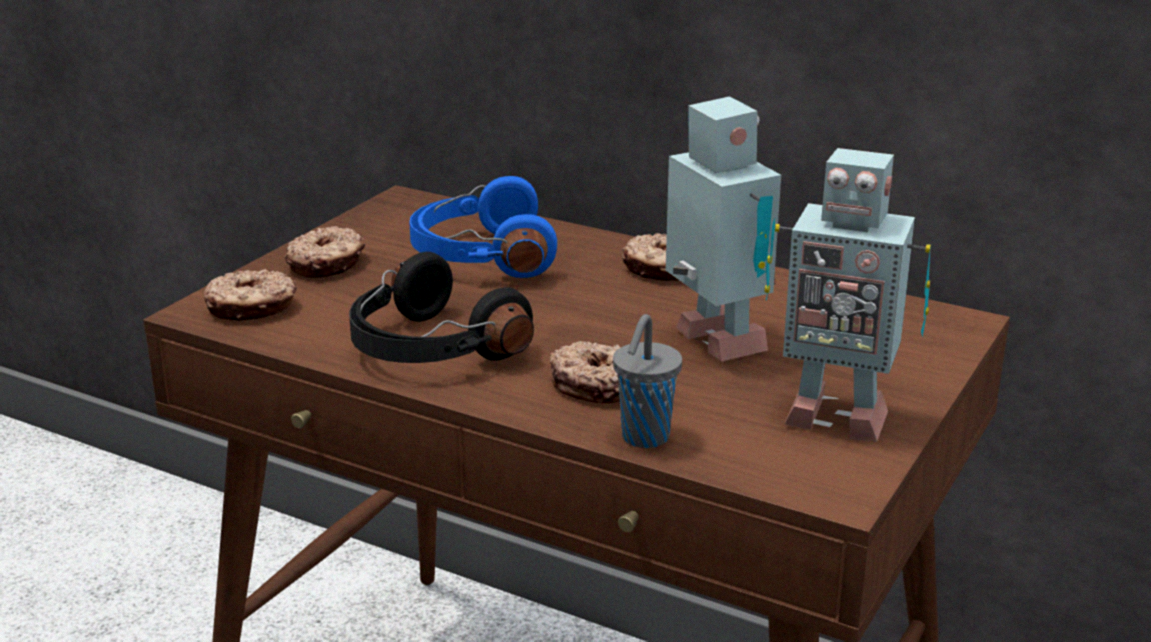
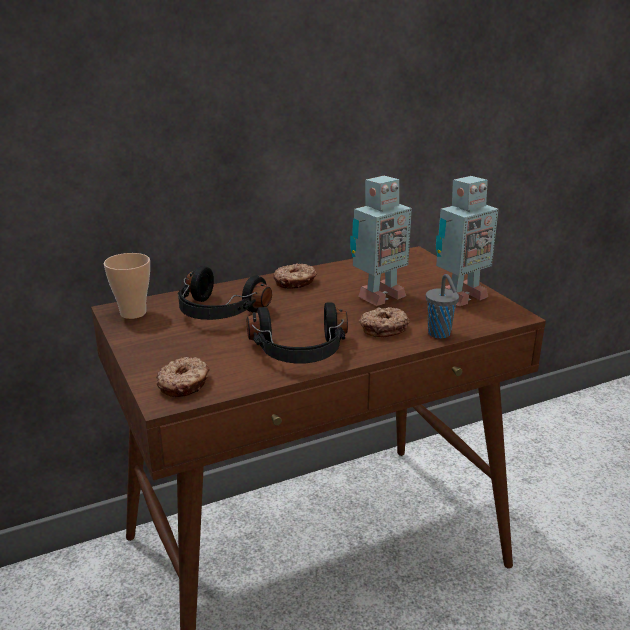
camera: 55 degrees left, 0 degrees up
(327, 264) = (163, 350): donut -> none
(406, 212) = (133, 313): none -> cup
(481, 256) = (218, 312): blue headphones -> black headphones
(715, 345) = (378, 296): toy robot -> toy robot turned 135 degrees clockwise

